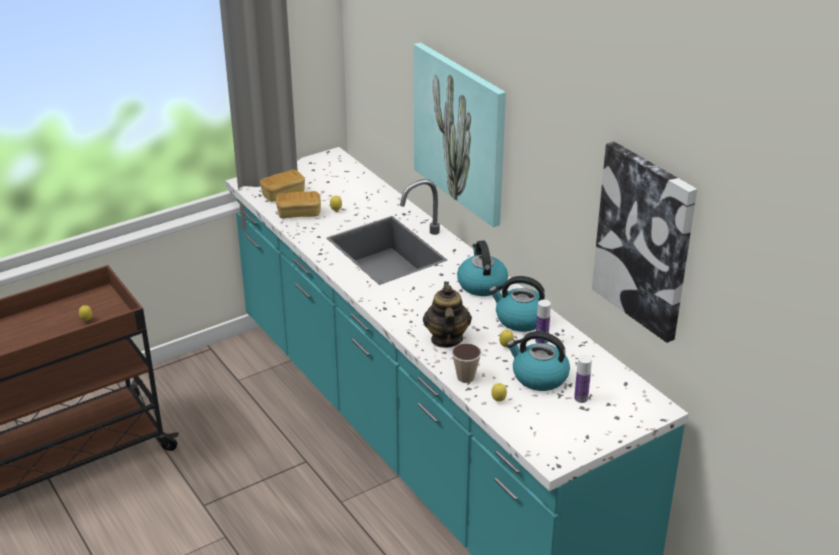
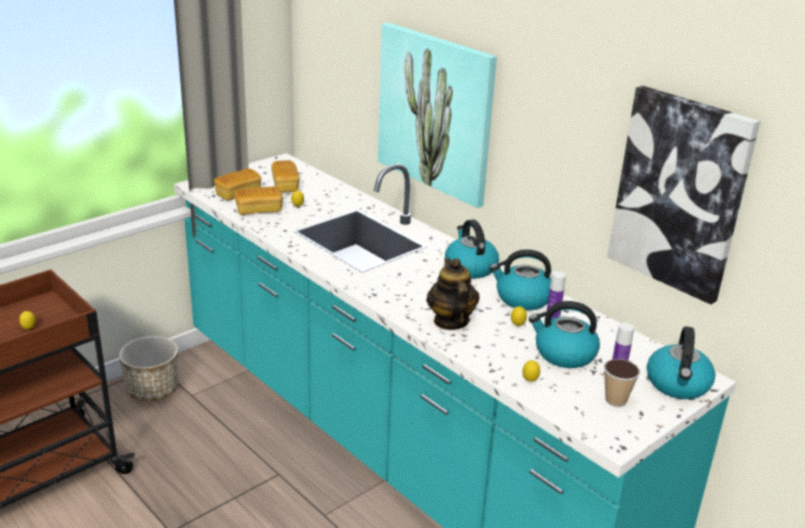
camera: 10 degrees left, 5 degrees down
(203, 373) = (153, 390): none -> planter
(329, 186) = (285, 186): none -> bread
(465, 377) = (485, 359): cup -> cup (615, 400)
(632, 412) = (678, 385): none -> kettle

